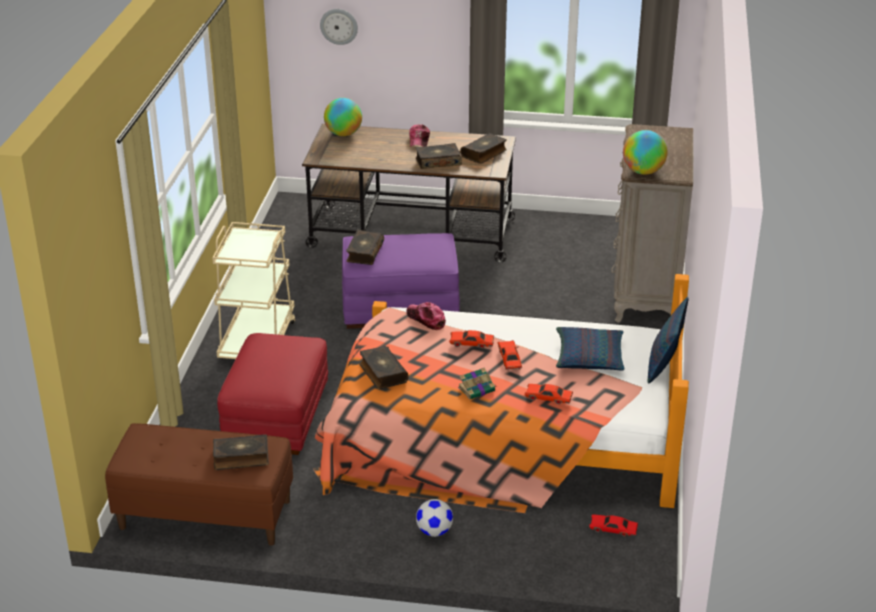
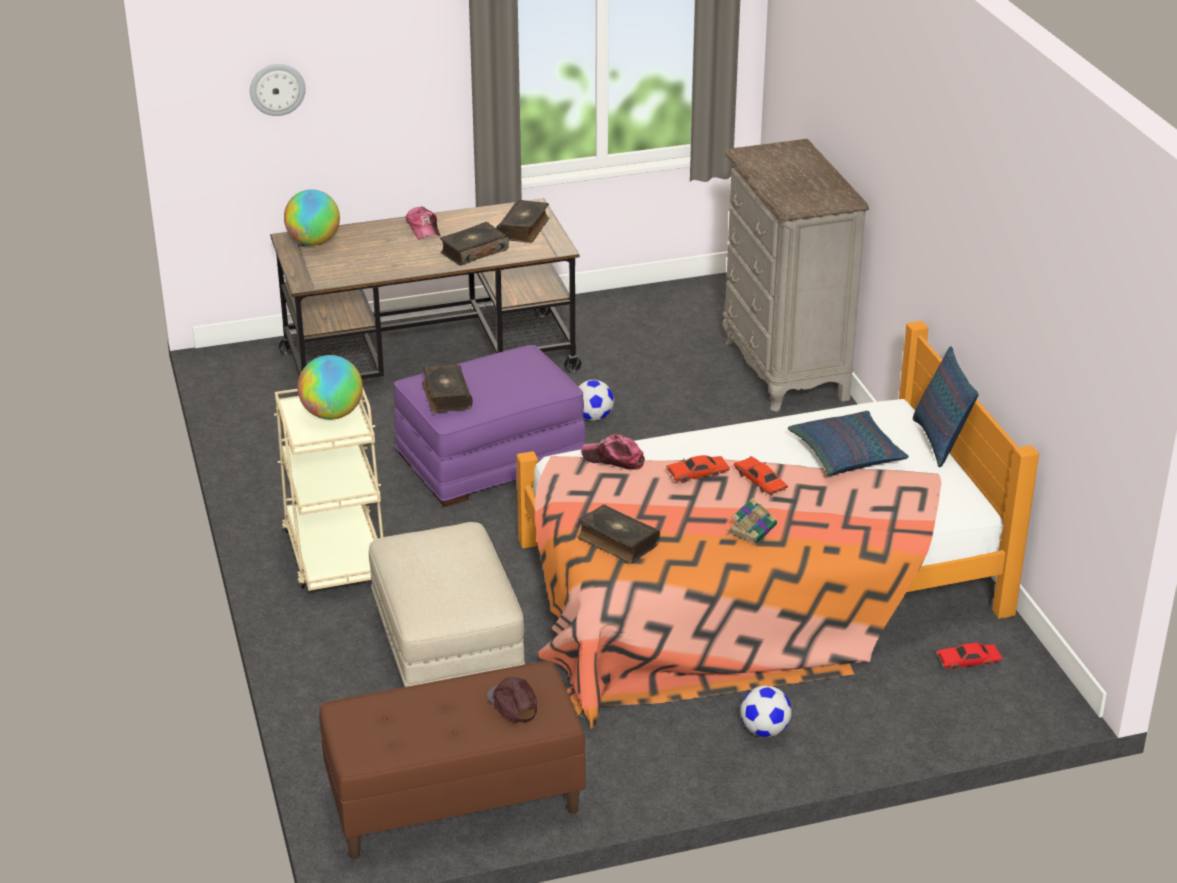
camera: 25 degrees left, 0 degrees up
(241, 458) = (512, 704): book -> brown cap
(277, 418) = (447, 649): red ottoman -> beige ottoman
(489, 295) = (593, 417): none -> football
(548, 398) = (844, 516): red toy car -> none
(643, 171) = (799, 204): globe -> globe (332, 414)

